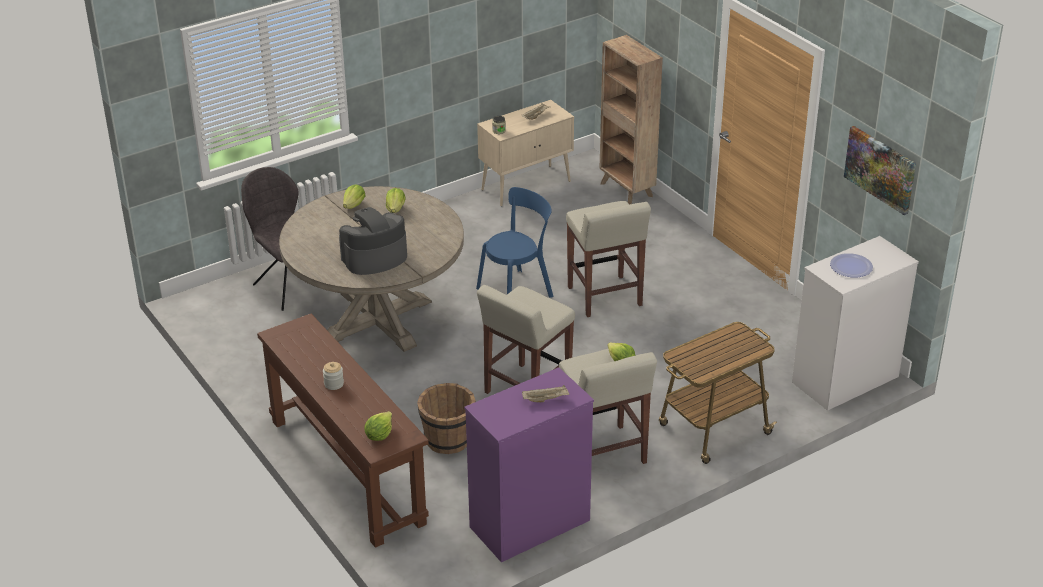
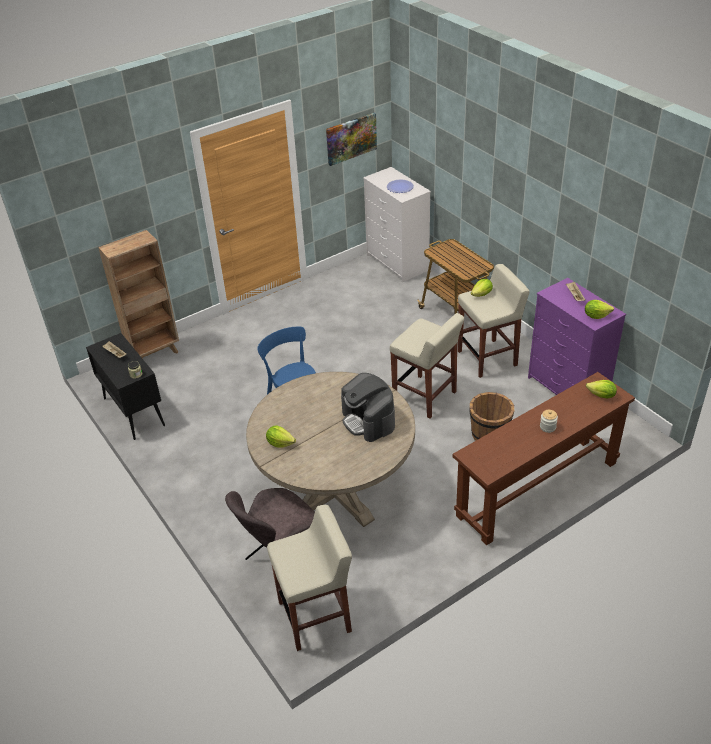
camera: 90 degrees left, 5 degrees up
(395, 209) = (288, 415): lettuce -> lettuce (596, 315)
(526, 185) = (133, 411): beige cabinet -> black cabinet
(605, 297) = (306, 362): beige stool -> beige stool (316, 616)

